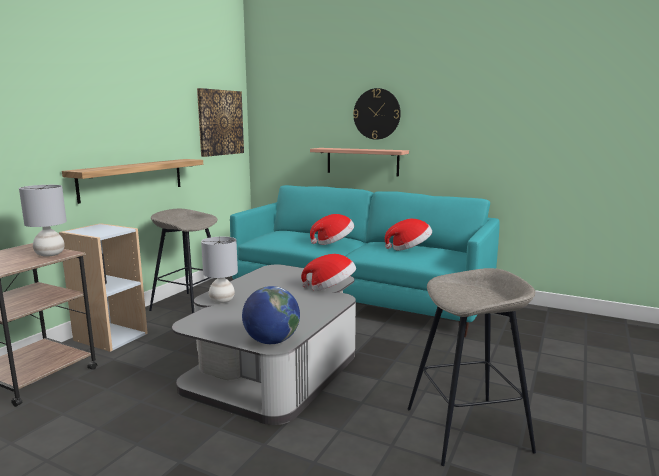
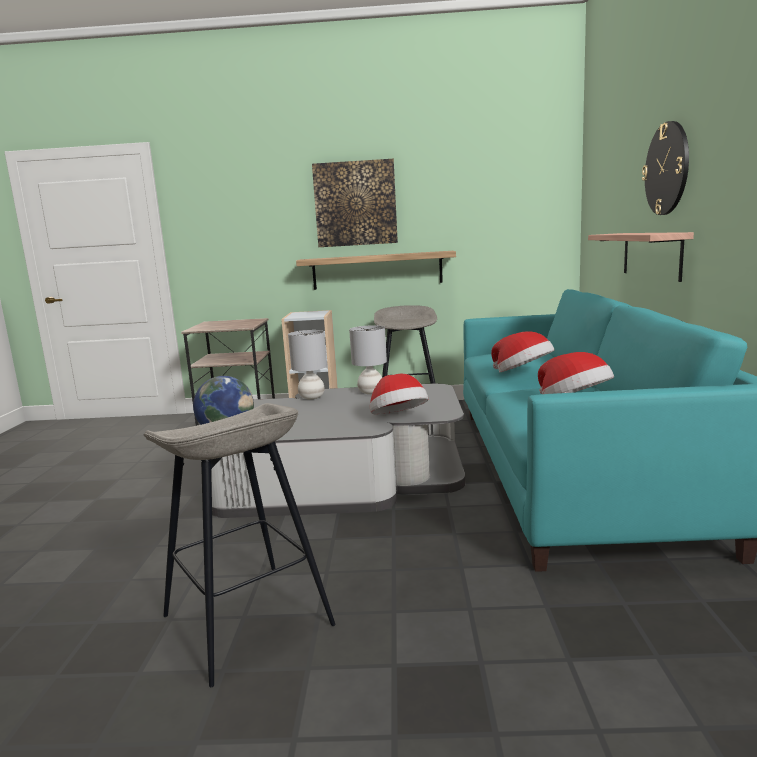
camera: 65 degrees right, 0 degrees up
(49, 254) = (240, 325): grey table lamp -> grey table lamp (371, 392)
(220, 122) = (520, 204): picture -> picture (355, 204)

